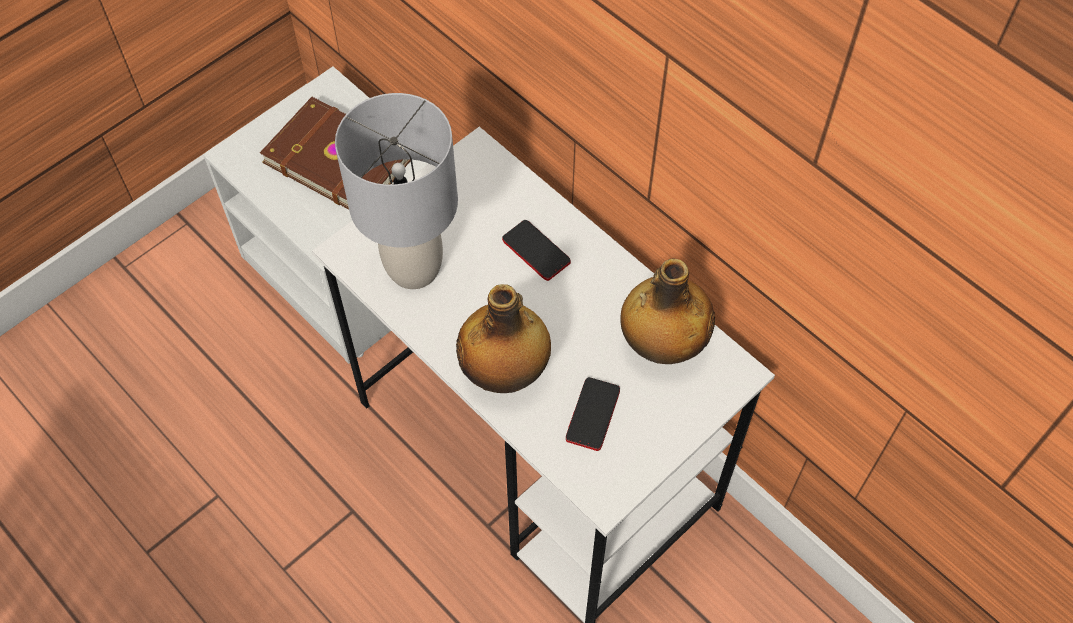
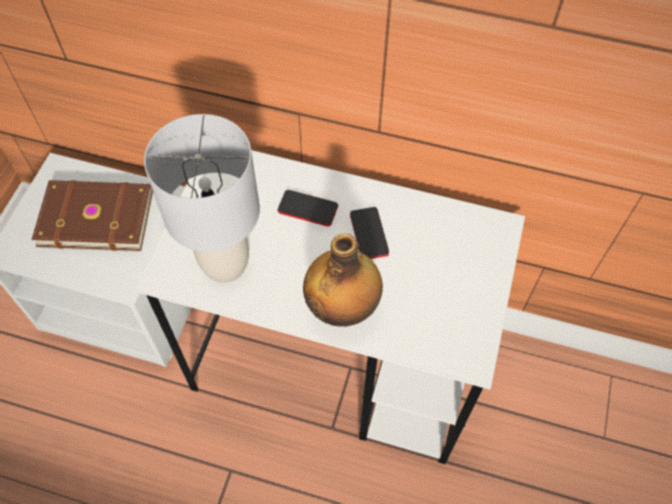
camera: 30 degrees left, 0 degrees up
(592, 414) = (425, 305): phone -> phone (369, 234)
(662, 344) = (438, 231): bottle -> none

